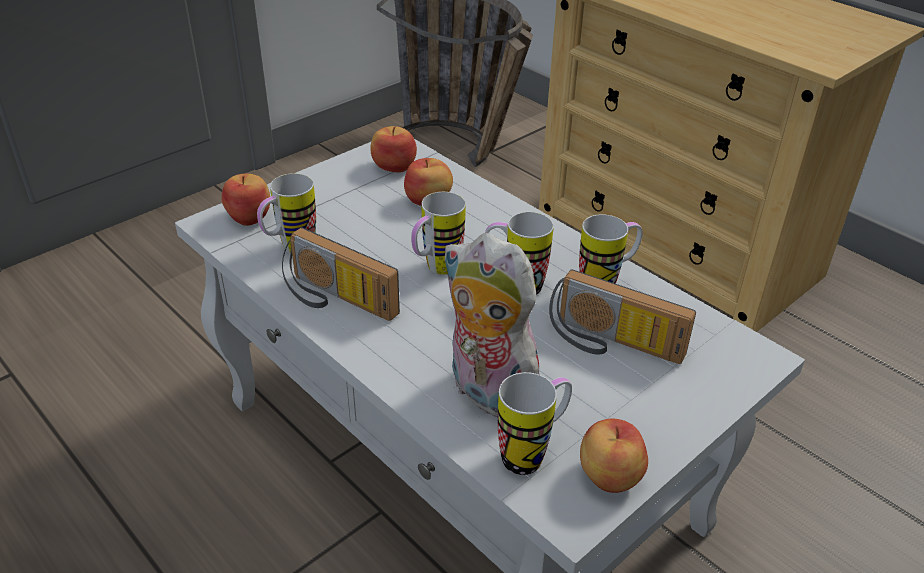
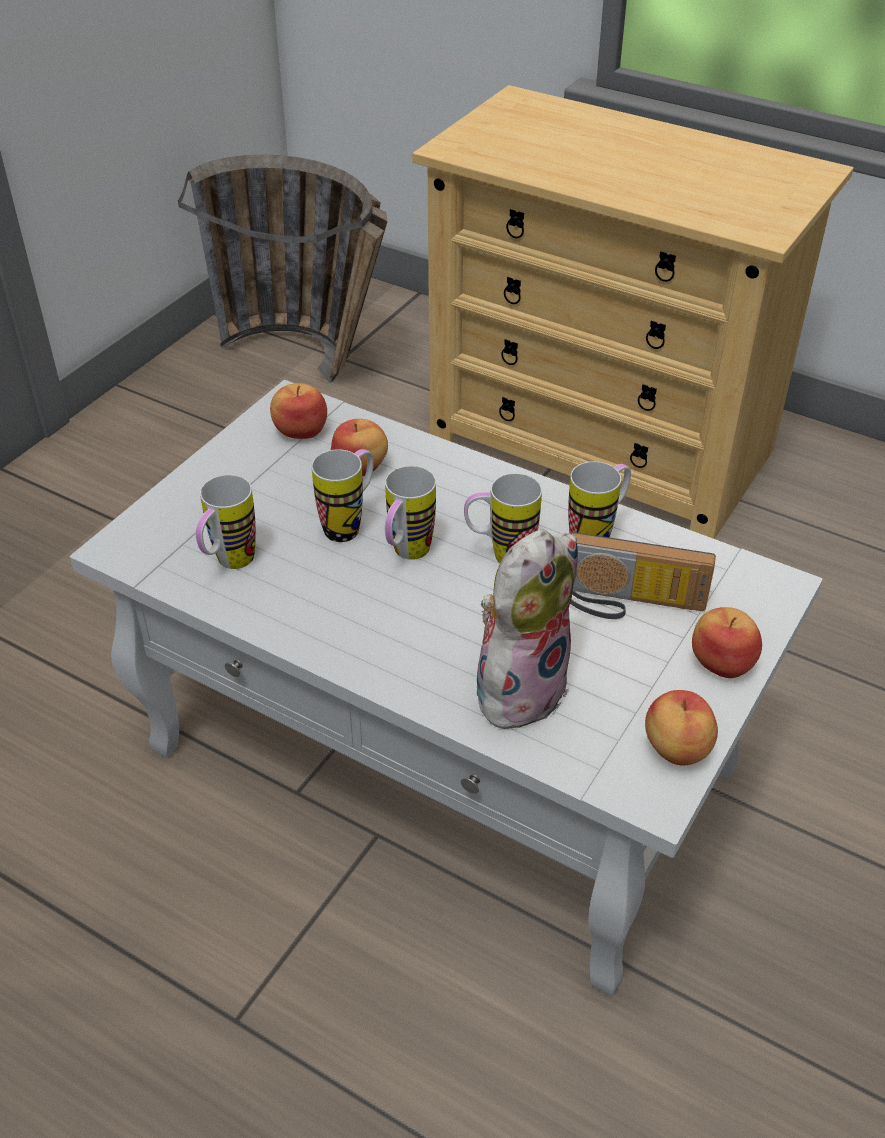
camera: 15 degrees left, 5 degrees up
(250, 216) = (159, 530): apple -> apple (722, 661)
(335, 300) = (309, 615): radio -> none
(486, 392) = (519, 687): plush toy -> plush toy turned 105 degrees clockwise
(532, 453) = (593, 743): mug -> mug (349, 524)

